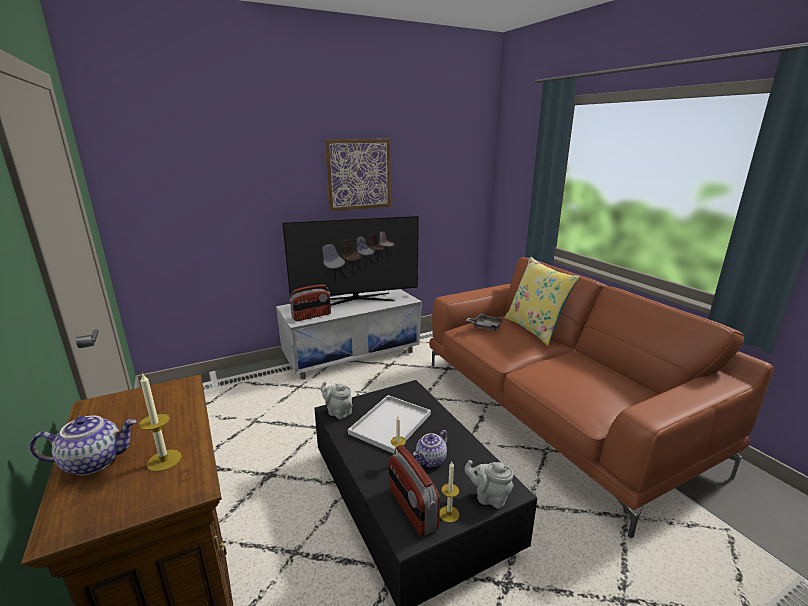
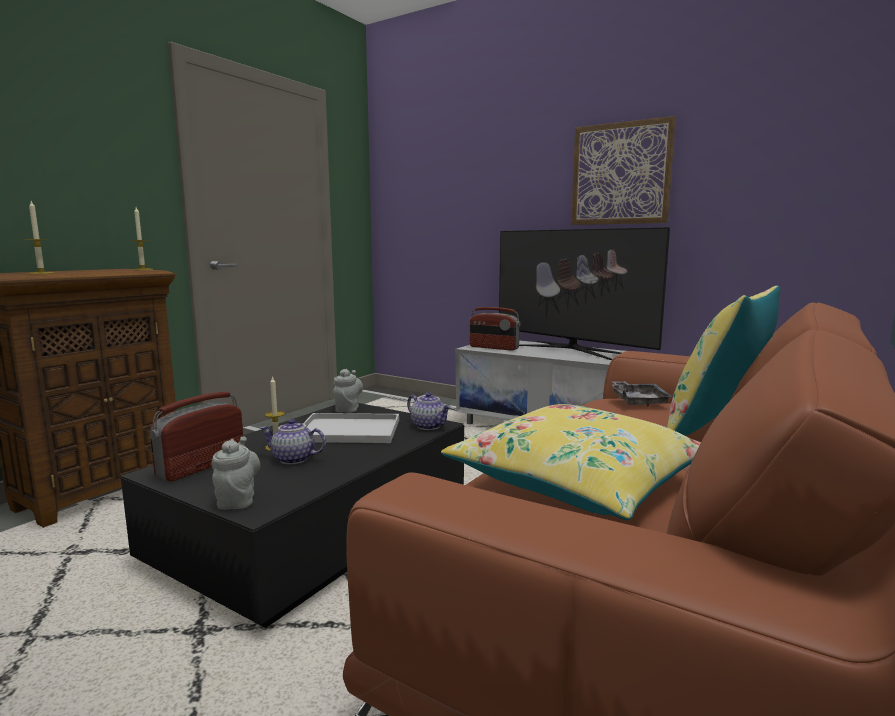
camera: 60 degrees right, 10 degrees down
(95, 461) = (45, 271): teapot -> teapot (429, 426)
(449, 514) = (198, 483): candle -> candle (142, 269)
(581, 378) = (577, 480): none -> yellow pillow

